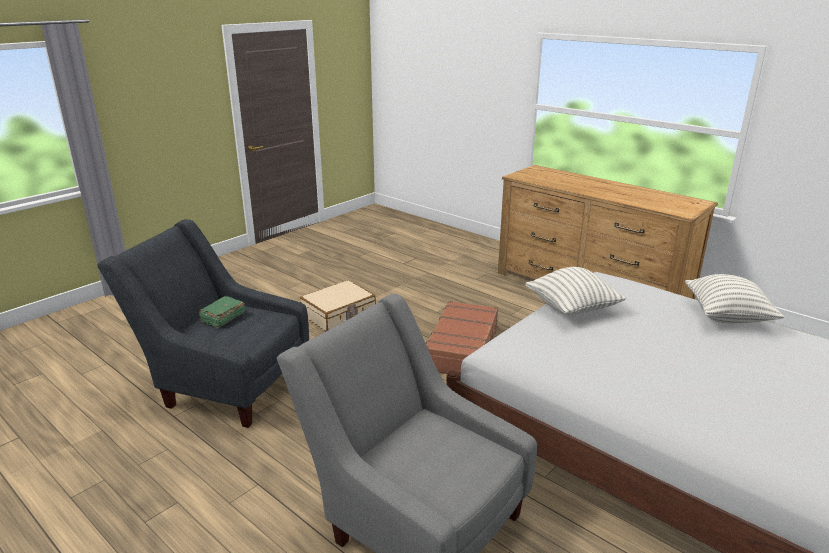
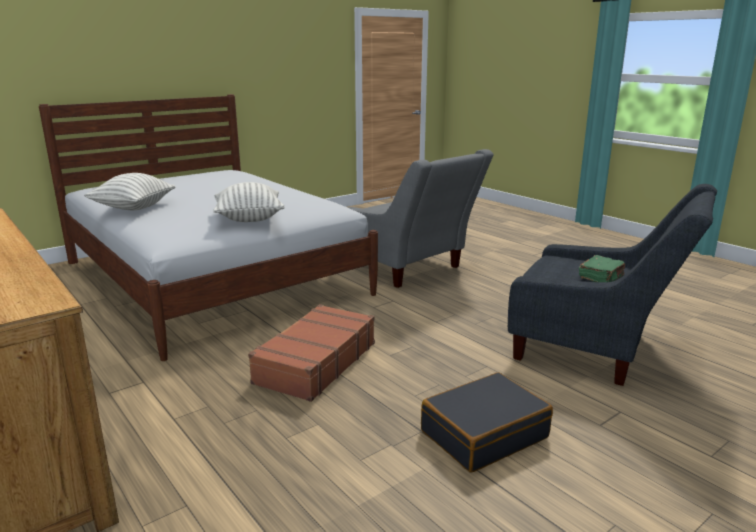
camera: 170 degrees left, 5 degrees down
(339, 315) = (483, 434): beige suitcase -> black suitcase

